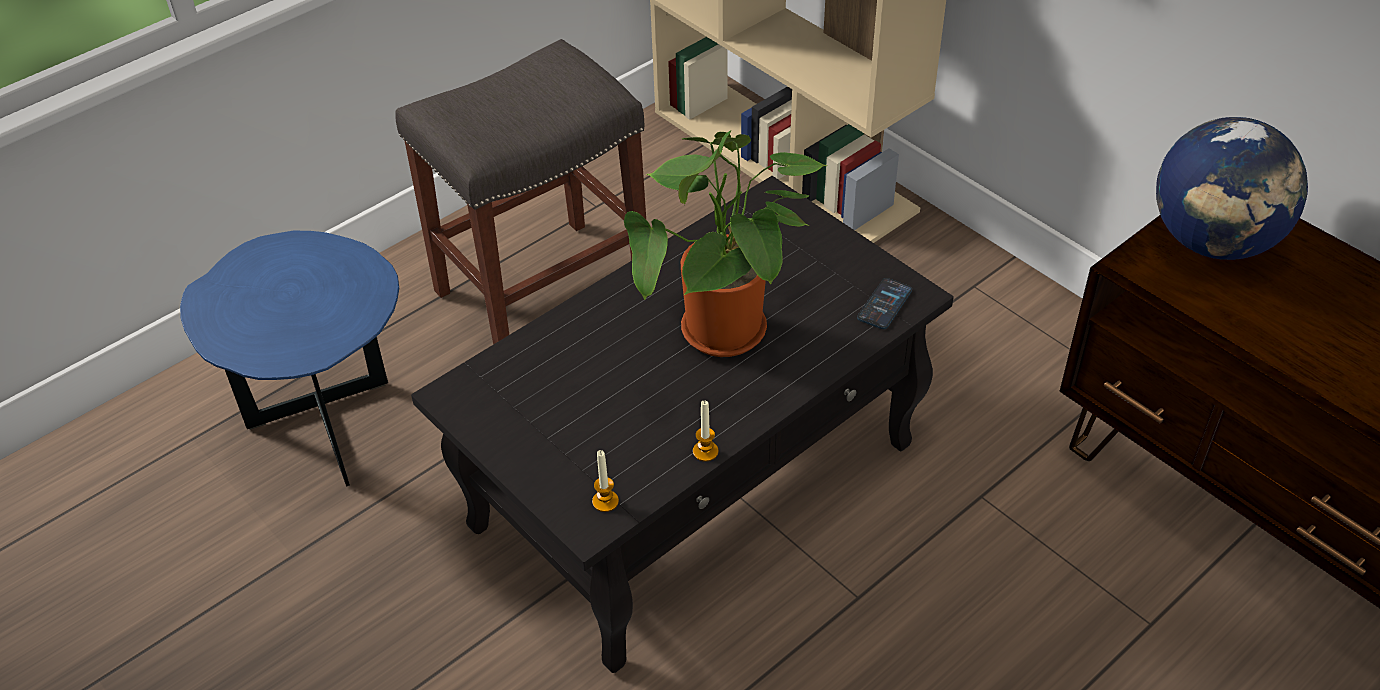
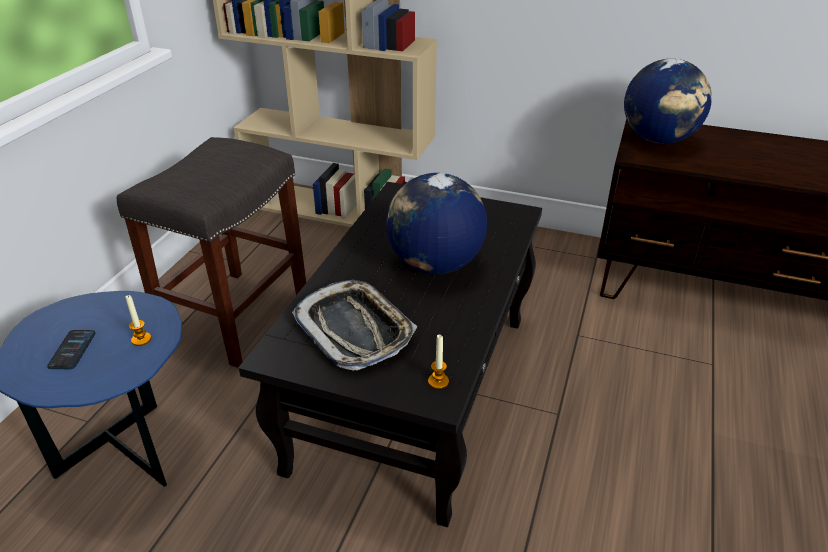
camera: 30 degrees left, 10 degrees down
(563, 395) = (355, 330): none -> tray
(705, 451) = (477, 328): candle -> candle (141, 339)
(727, 338) = (434, 265): potted plant -> globe
(884, 304) = (509, 221): phone -> phone (72, 350)

